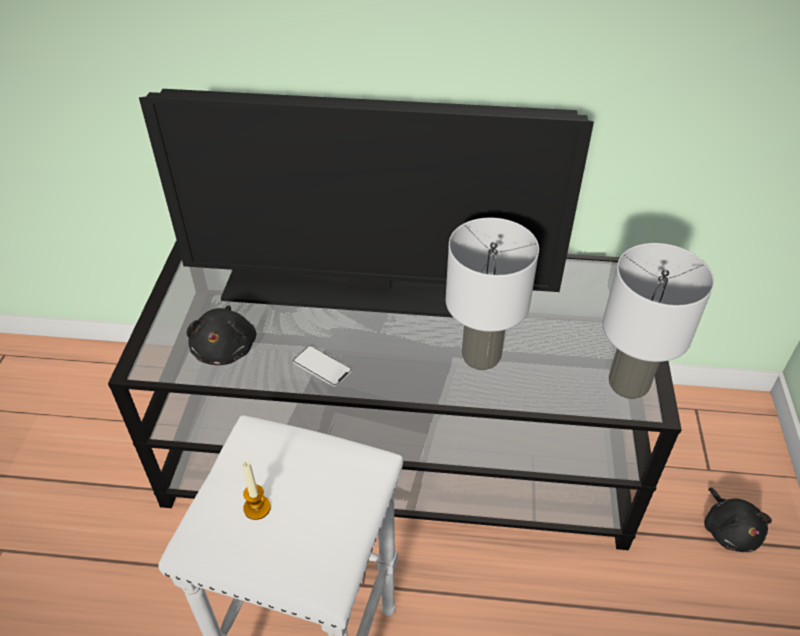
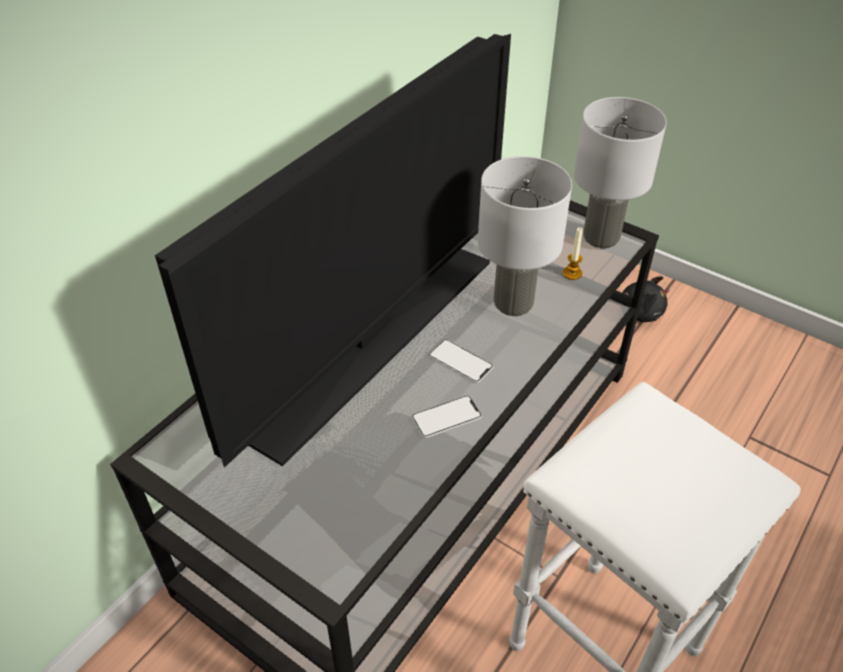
camera: 60 degrees left, 0 degrees up
(226, 349) = (361, 489): black plush toy -> none
(257, 508) = (677, 494): candle -> candle (572, 273)
(387, 351) = (460, 362): none -> phone

